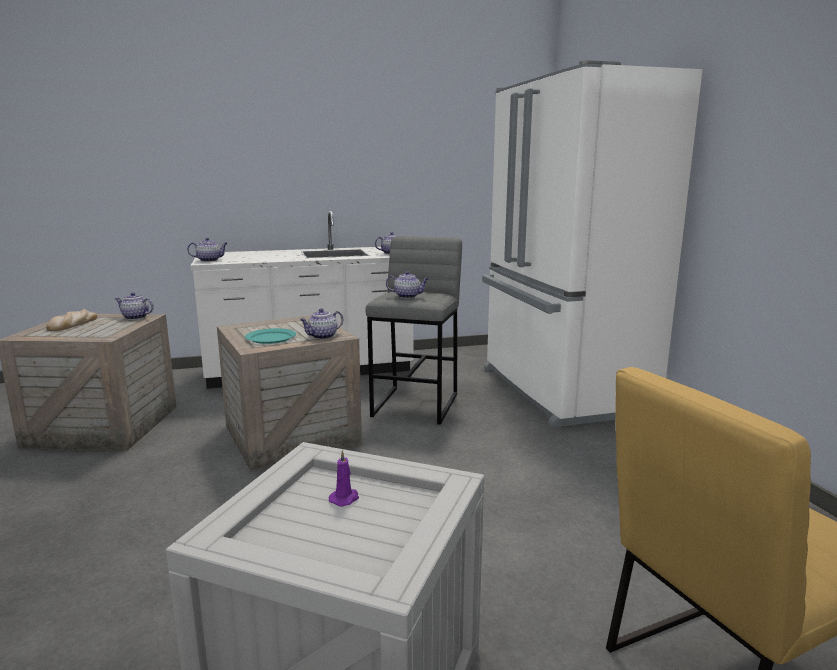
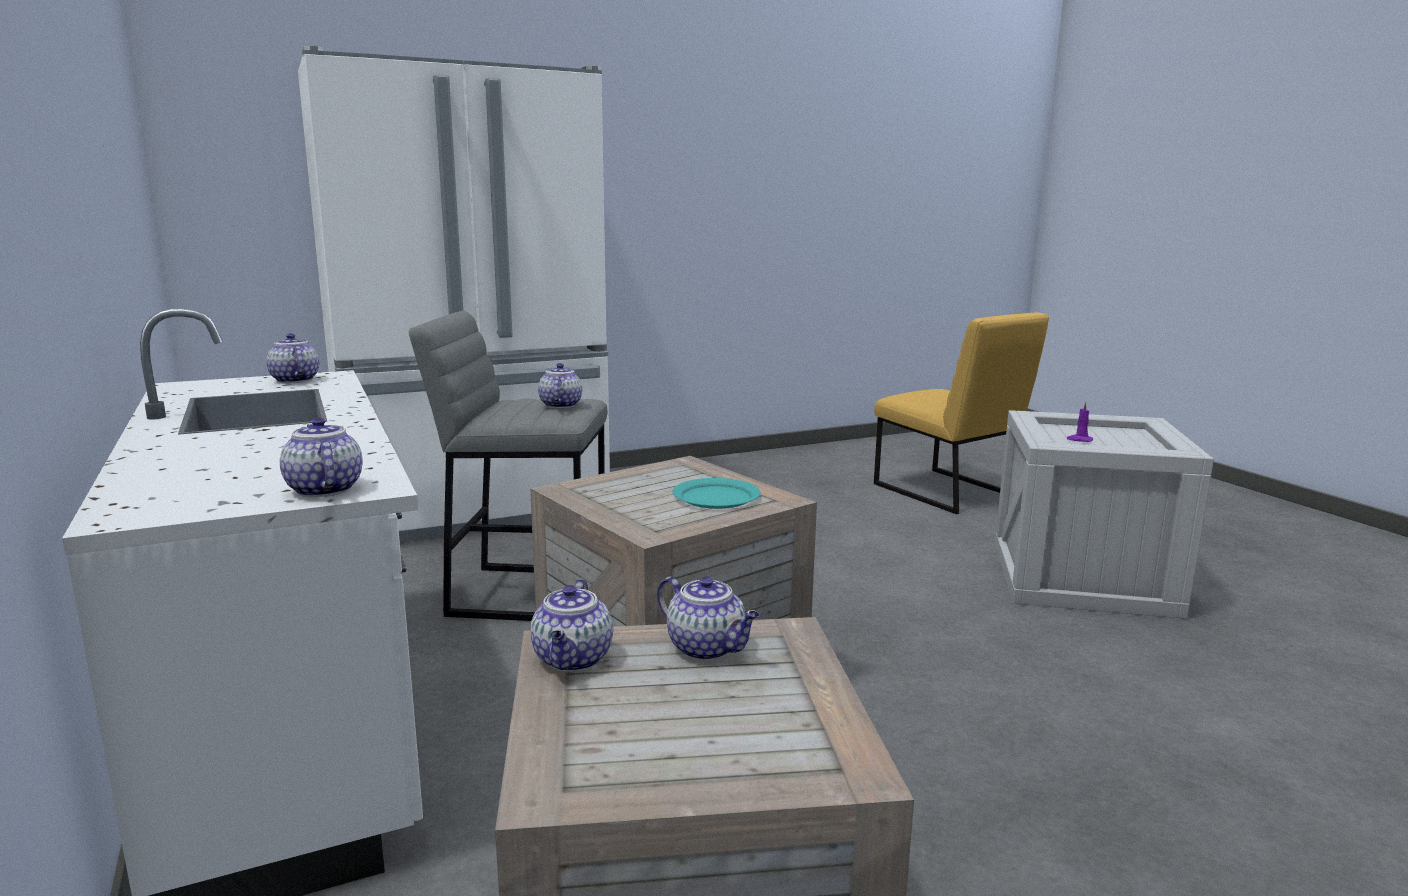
camera: 100 degrees left, 0 degrees up
(72, 324) = (677, 736): bread -> none
(322, 336) = (692, 471): teapot -> teapot (708, 648)

